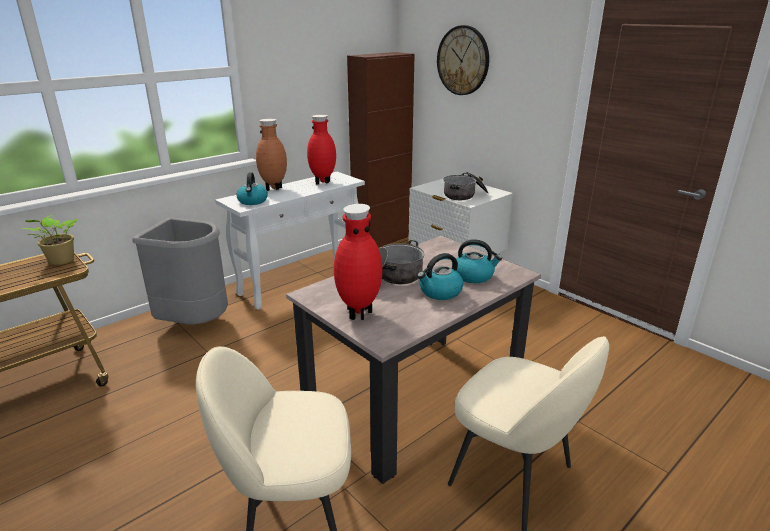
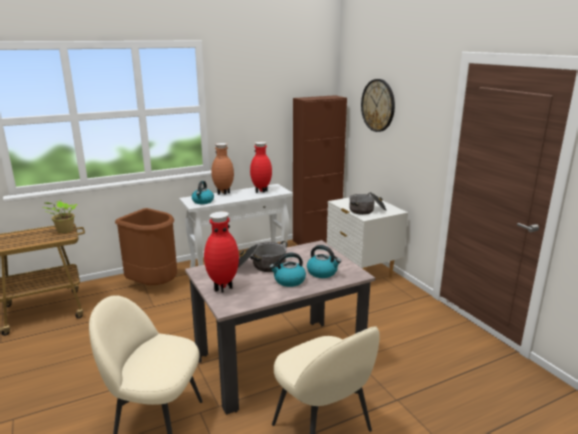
camera: 15 degrees right, 5 degrees down
(195, 323) = (154, 284): grey trash can -> brown trash can

